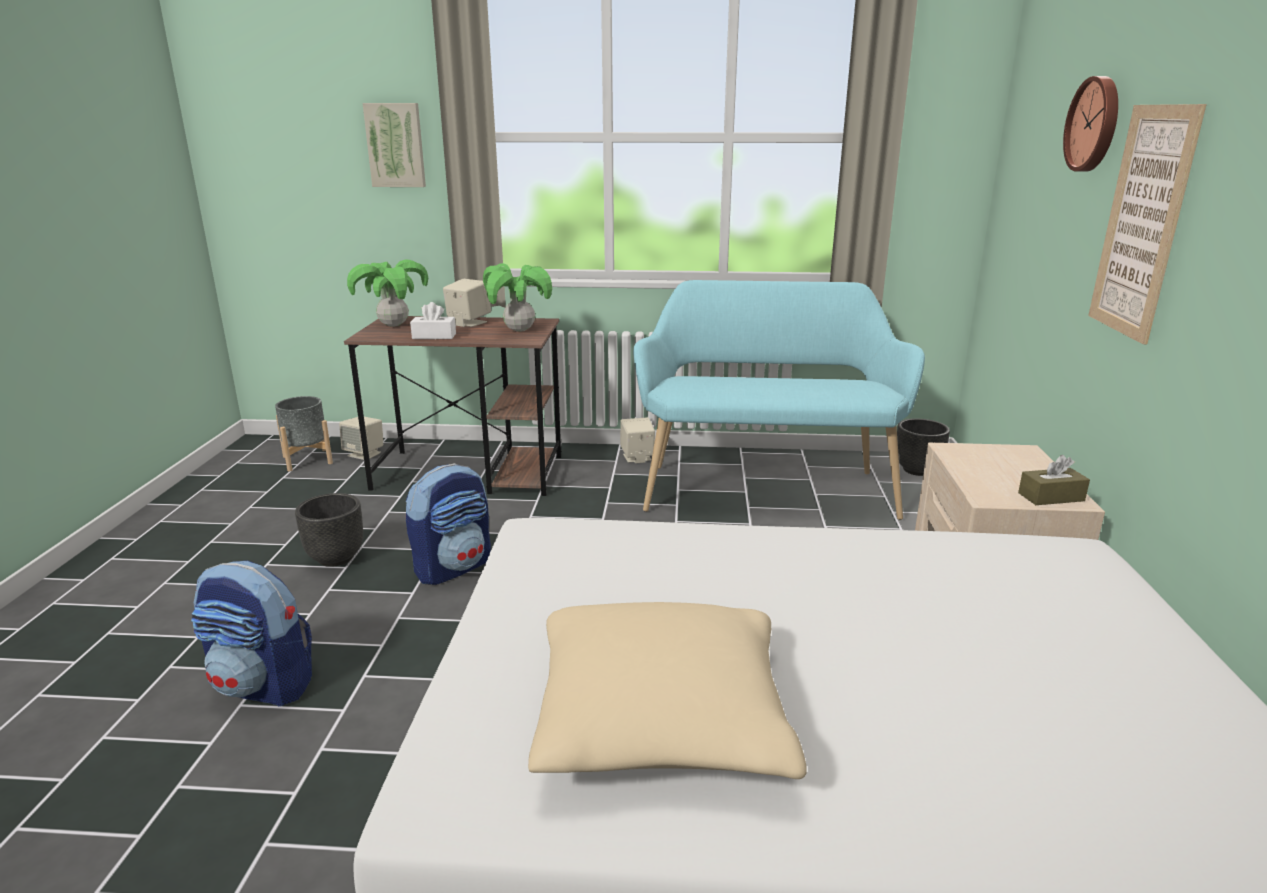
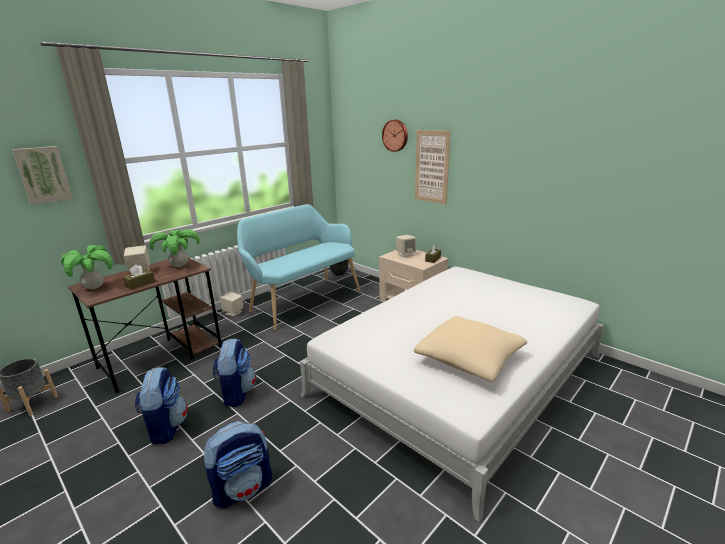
camera: 50 degrees left, 0 degrees up
(336, 558) = (166, 427): black planter -> backpack
(365, 454) = (72, 380): beige speaker -> beige speaker (405, 254)
(434, 336) = (140, 284): white tissue box -> brown tissue box

